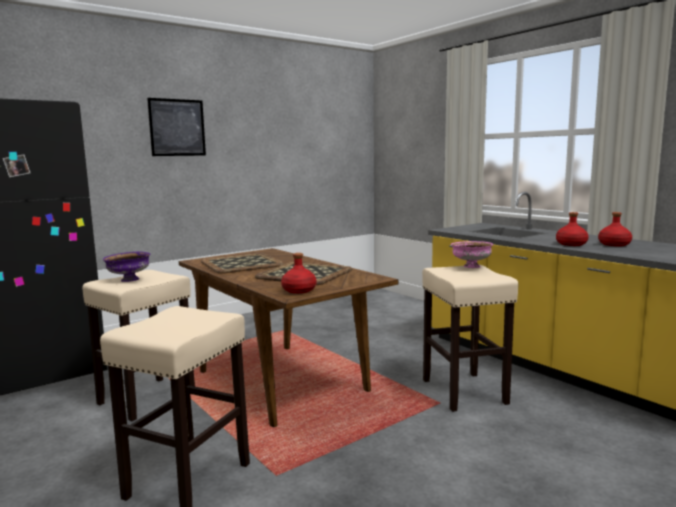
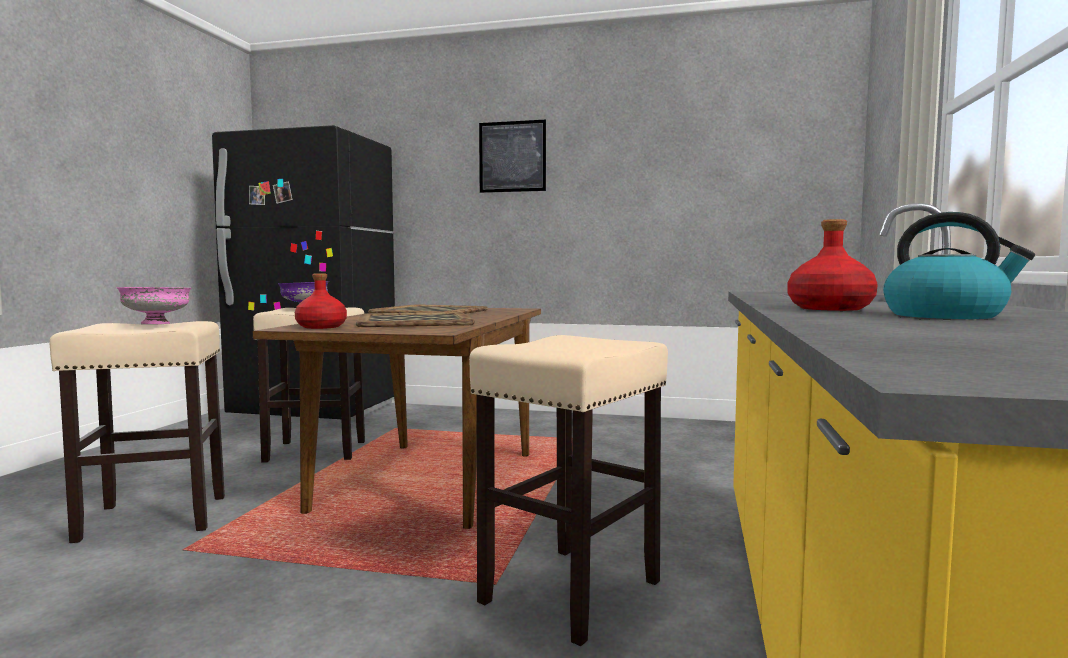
camera: 50 degrees right, 5 degrees down
(471, 267) = (620, 341): pink bowl -> pink bowl (156, 323)
(613, 244) = (946, 315): red bottle -> kettle

